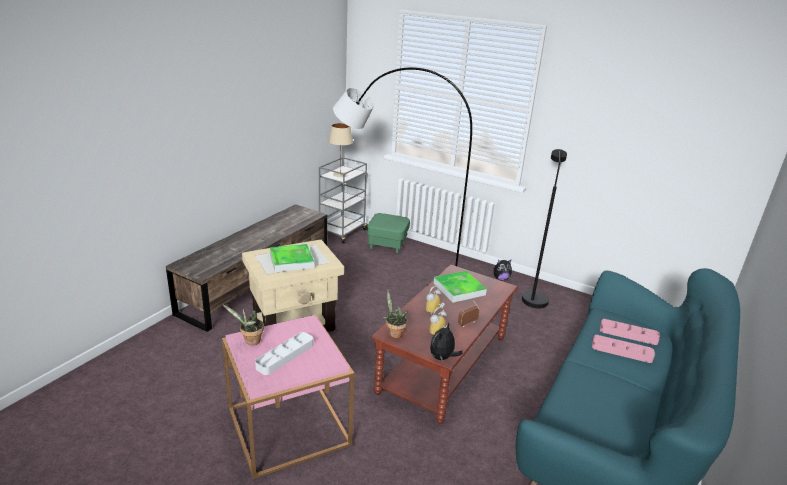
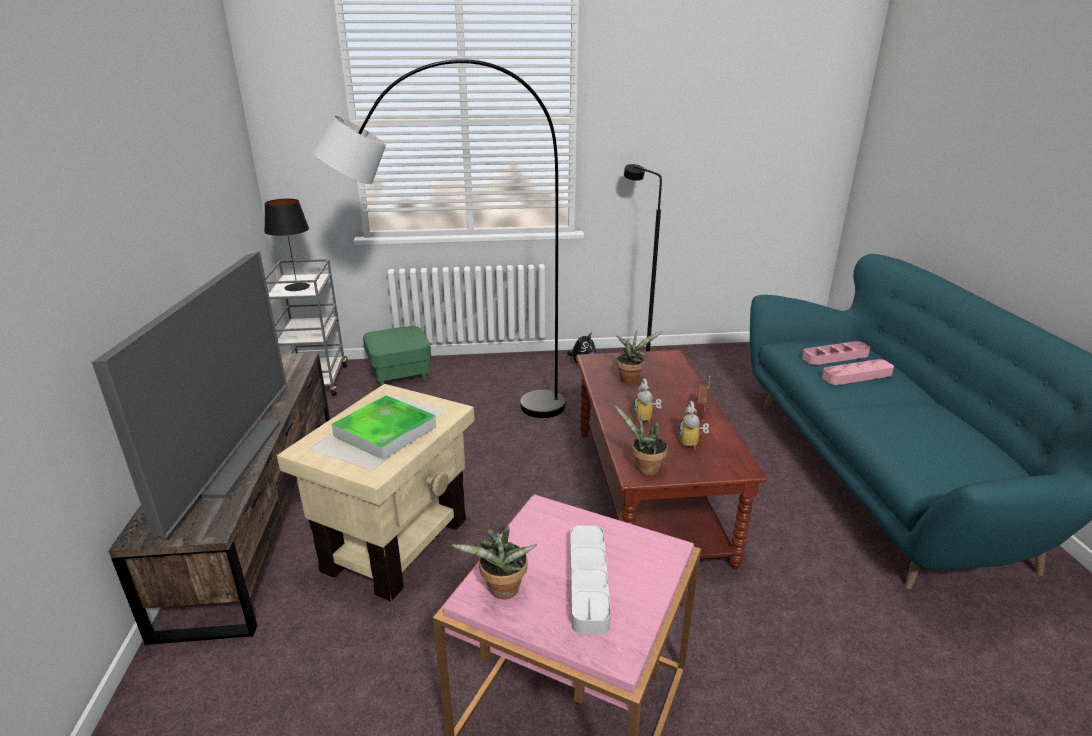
camera: 35 degrees left, 0 degrees up
(237, 247) = (225, 455): none -> television
(340, 175) = (297, 287): beige table lamp -> black table lamp
(442, 358) = (740, 470): plush toy -> none
(459, 289) = (631, 379): tray -> potted plant

